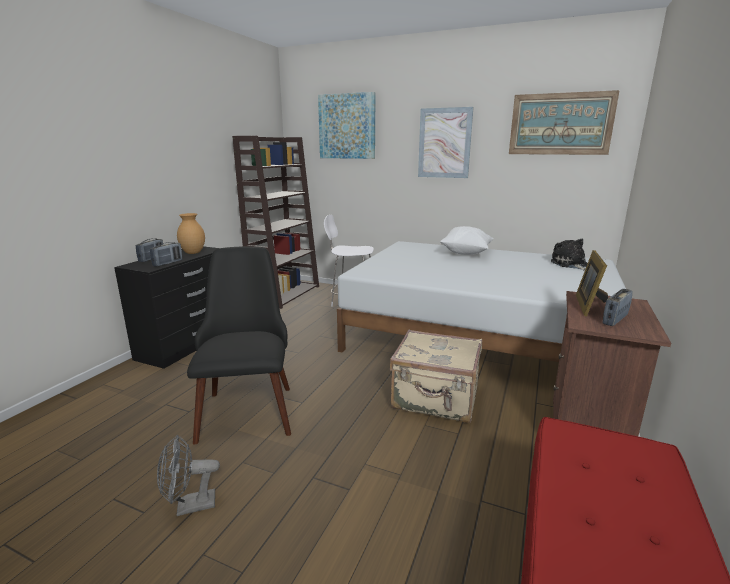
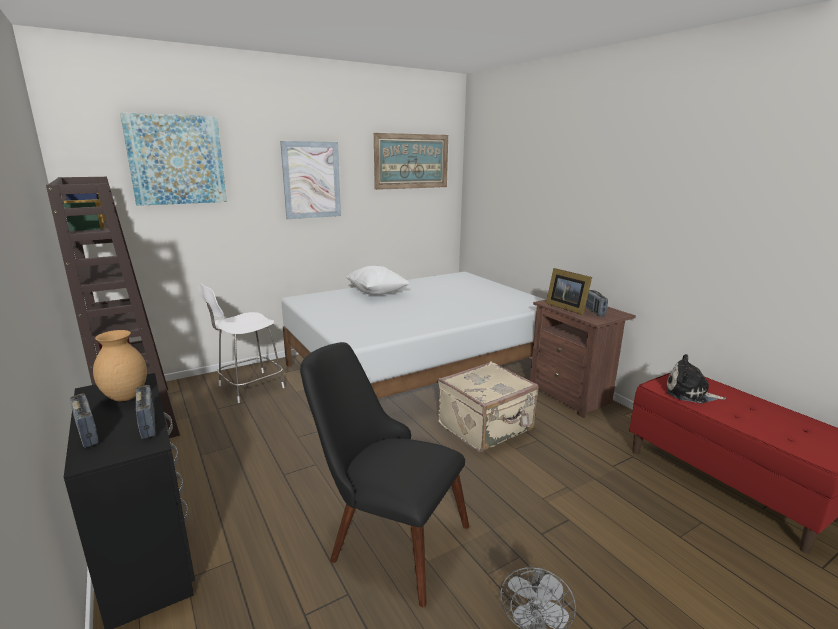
camera: 55 degrees left, 0 degrees up
(570, 264) = (458, 282): plush toy -> plush toy (689, 393)

